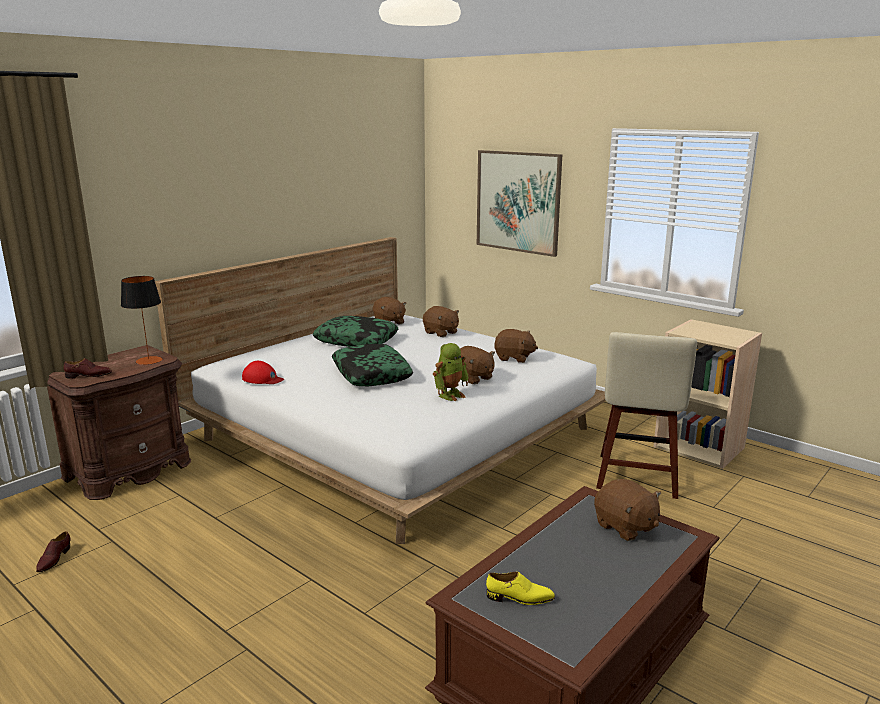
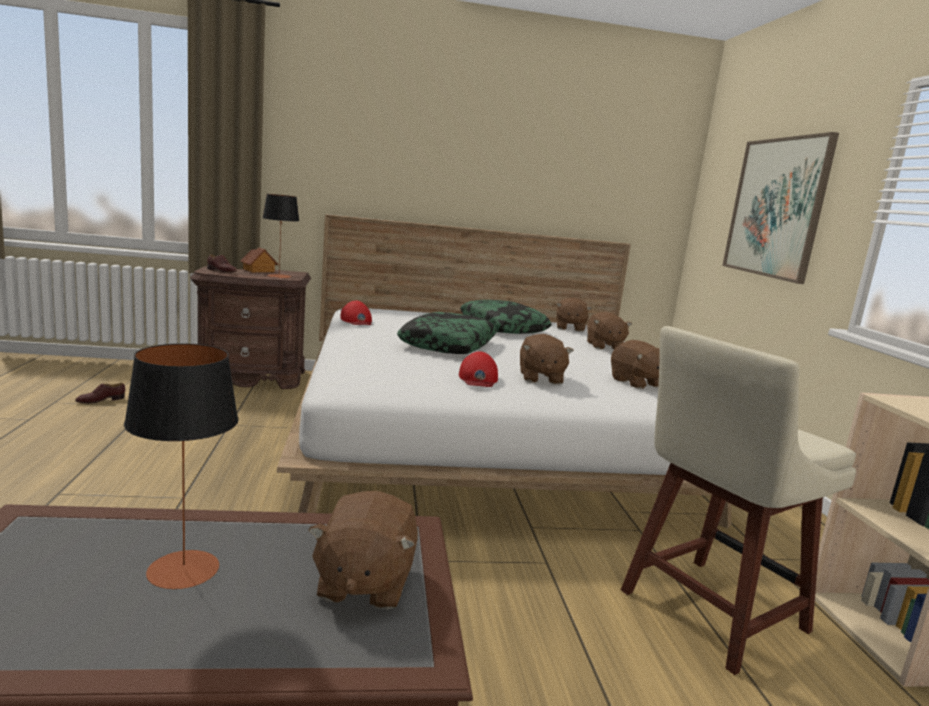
camera: 40 degrees right, 5 degrees down
(109, 360) = (259, 270): none -> toy house
(450, 395) = (478, 378): toy robot -> red cap
(520, 598) = (52, 561): yellow shoe -> none
(567, 566) = (183, 569): none -> table lamp

